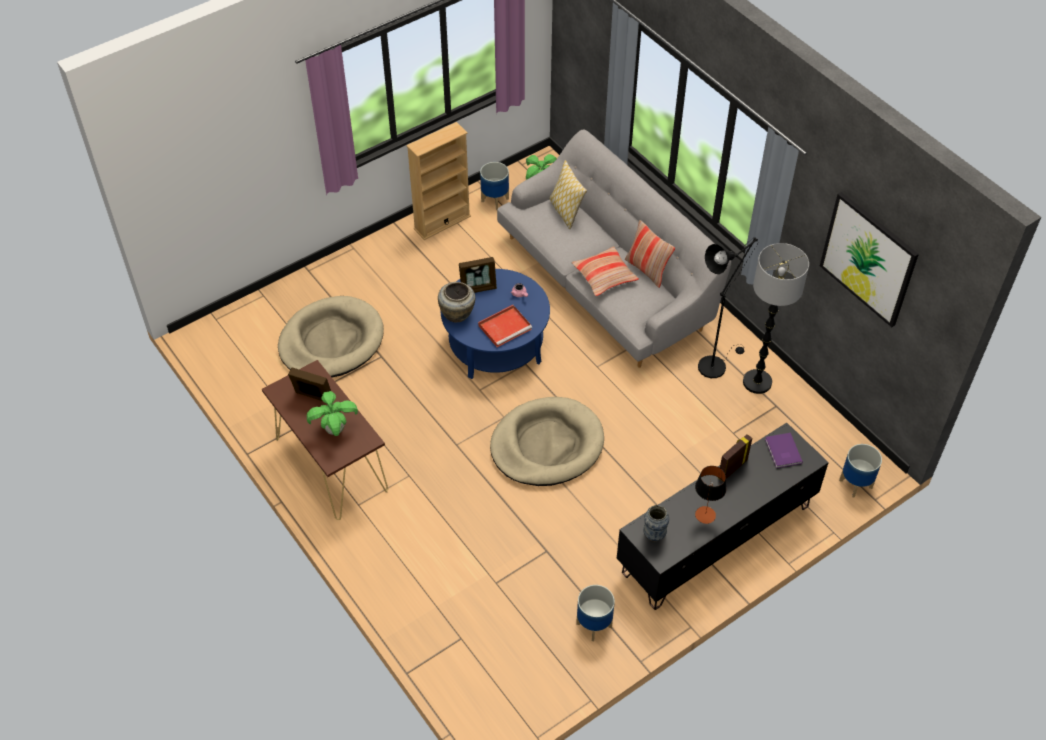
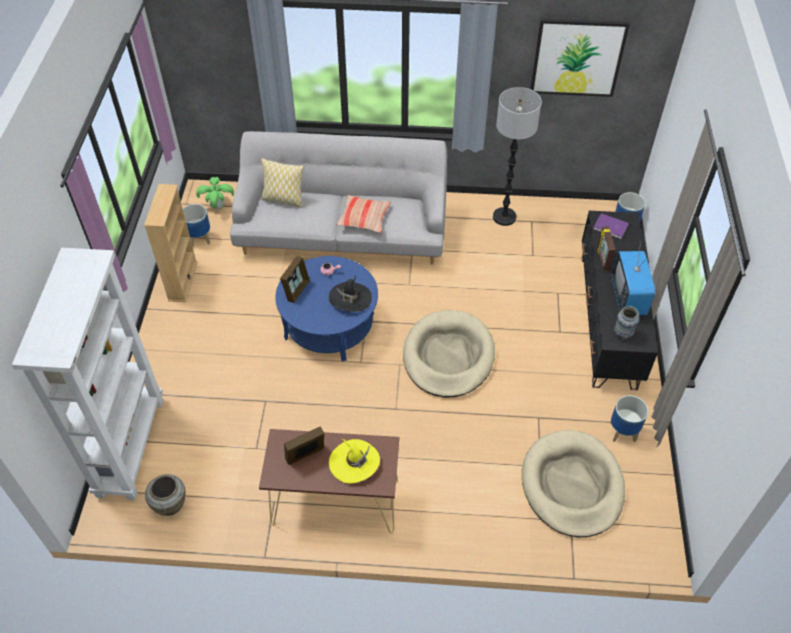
camera: 50 degrees left, 0 degrees up
(266, 307) = (130, 445): none -> white bookcase
(331, 341) = (215, 423): beige dog bed -> beige dog bed (572, 485)
(334, 430) = (354, 462): potted plant -> yellow hat
(457, 314) = (308, 318): beige vase -> beige vase (171, 505)
(505, 327) = (350, 298): red tray -> black hat
(647, 270) = (382, 194): pillow -> none
(705, 515) = (628, 297): table lamp -> television
(715, 364) = (469, 226): black floor lamp -> none

